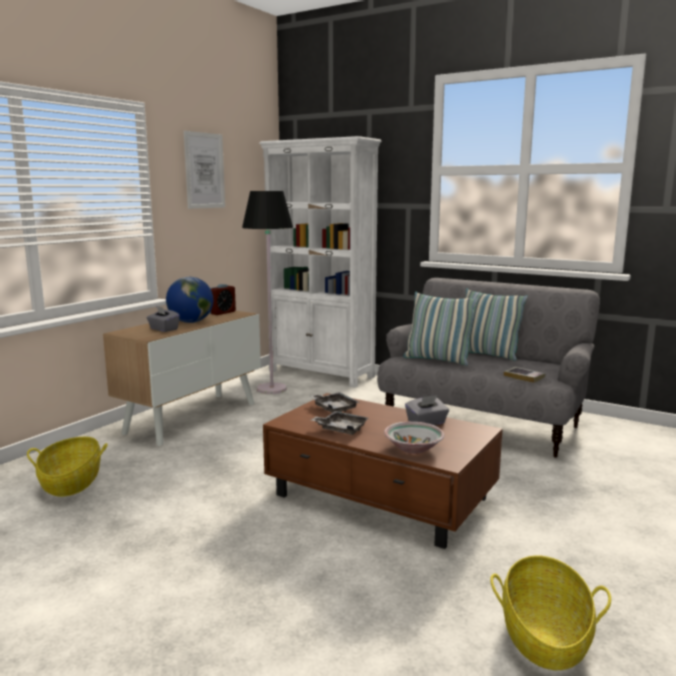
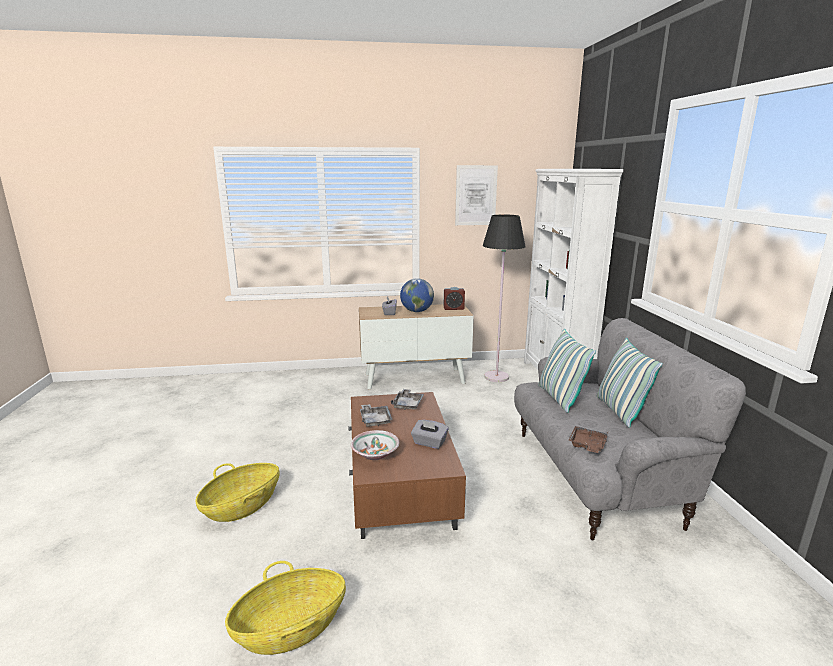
camera: 50 degrees right, 5 degrees up
(71, 482) = (301, 392): basket -> basket (242, 506)
(524, 377) = (587, 445): book -> brown tray

